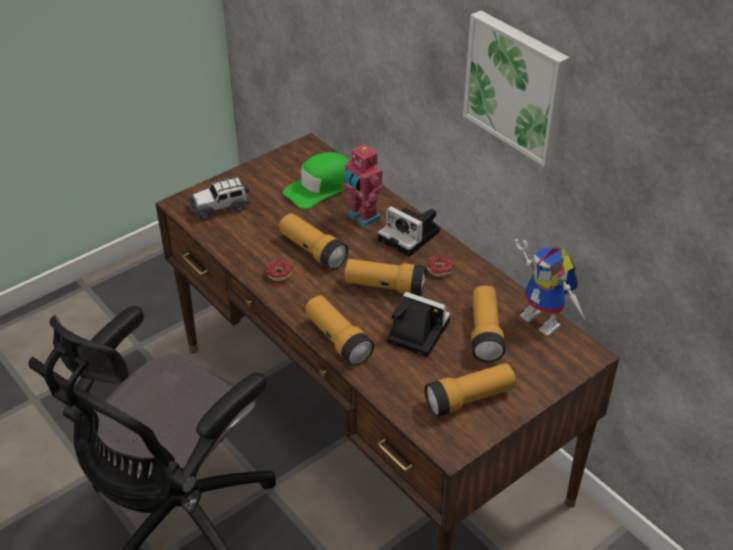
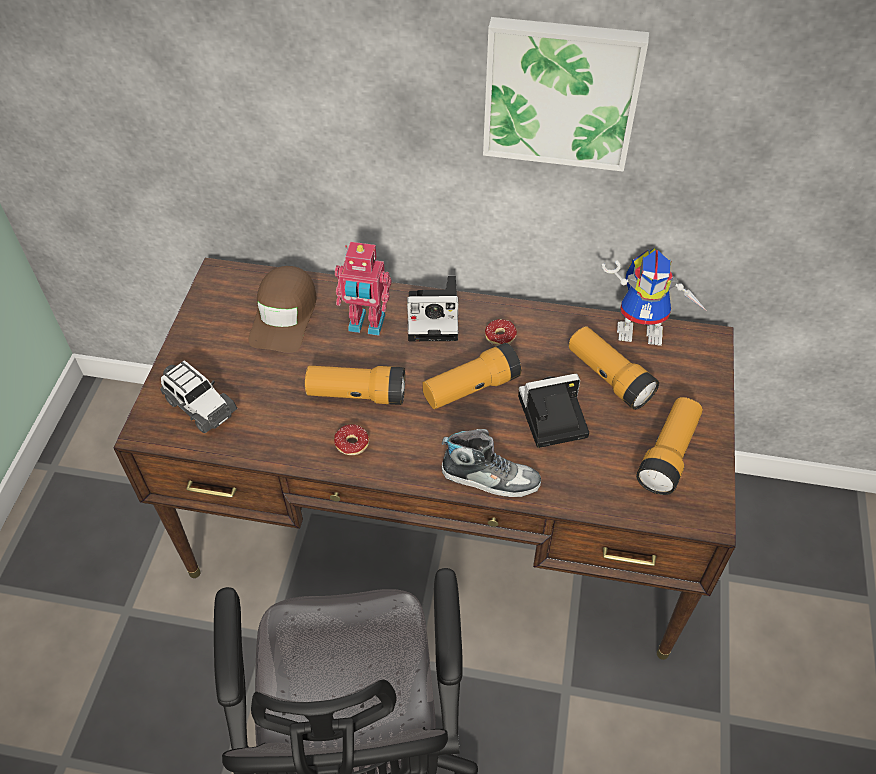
camera: 40 degrees left, 10 degrees up
(220, 207) = (199, 405): toy car -> toy car turned 75 degrees counterclockwise
(320, 187) = (285, 316): green cap -> brown cap
(338, 340) = (490, 477): flashlight -> shoe

